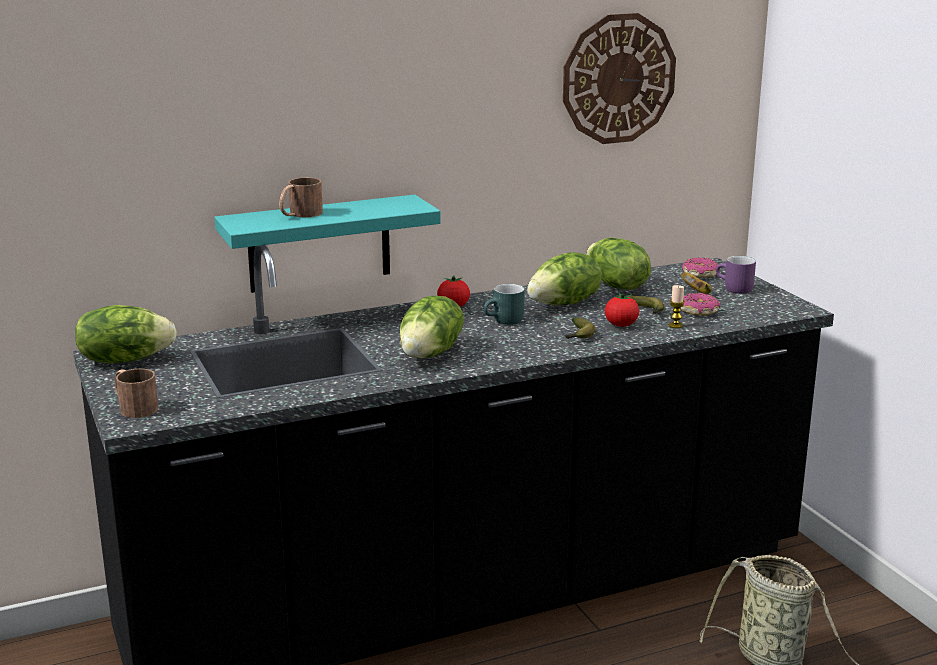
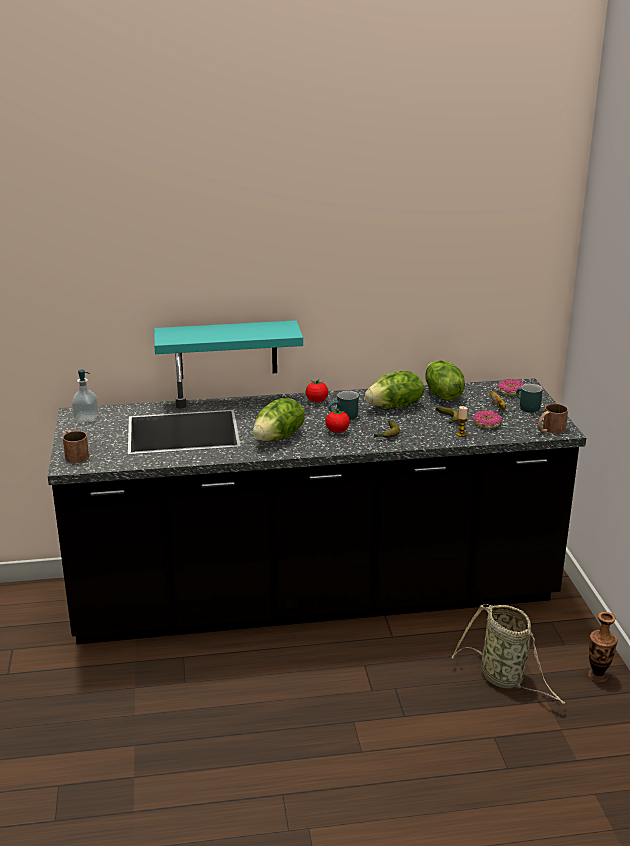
camera: 15 degrees right, 5 degrees up
(125, 359) = (86, 418): lettuce -> soap dispenser
(299, 214) = (208, 332): brown mug -> brown mug (550, 430)
(618, 79) = (456, 245): wall clock -> none
(621, 325) = (422, 429): tomato -> tomato (337, 431)
(733, 289) = (526, 408): purple mug -> turquoise mug
(888, 636) = (597, 676): none -> vase

